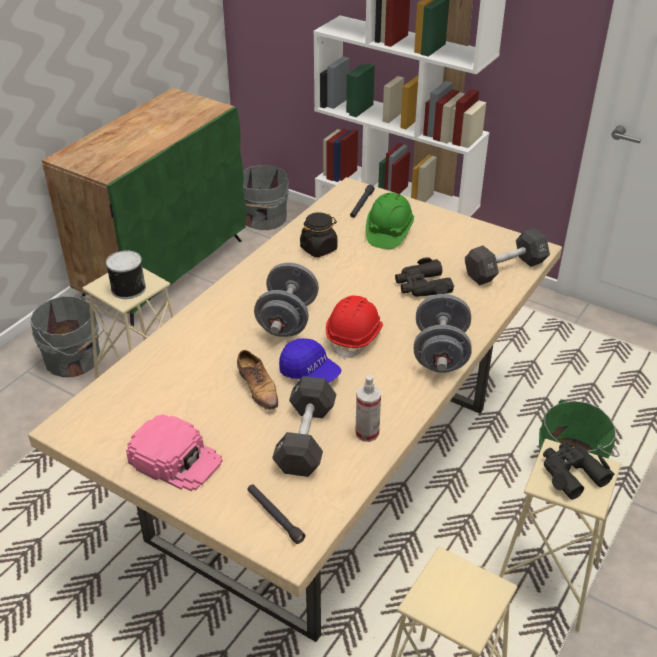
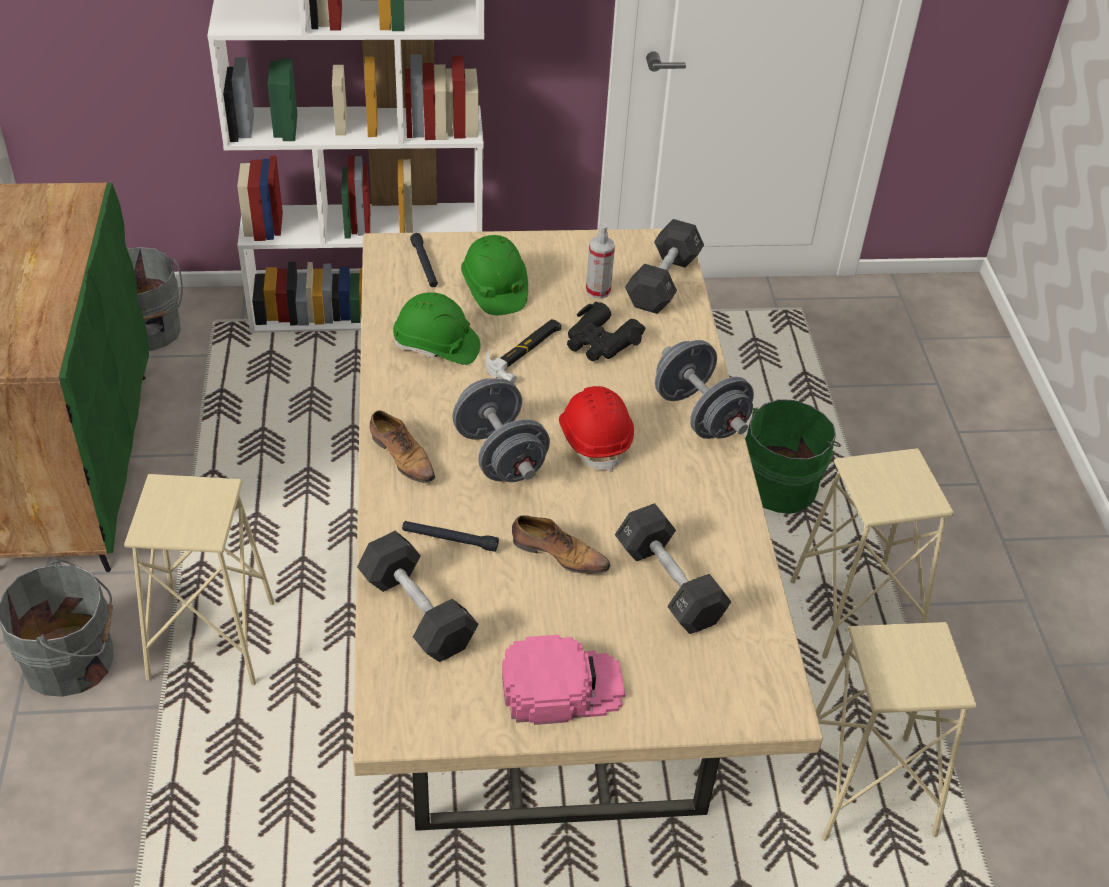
camera: 40 degrees left, 5 degrees up
(127, 288) = (193, 514): can -> none
(147, 377) = (417, 611): none -> black dumbbell
(233, 296) = (402, 457): none -> shoe
(274, 516) = (729, 684): black flashlight -> black flashlight (449, 540)
(310, 373) = (593, 507): blue cap -> none
(319, 248) = (436, 346): black jar -> green hard hat
(367, 433) = (721, 543): spray bottle -> spray bottle (598, 291)
(368, 272) = (526, 352): none -> hammer
(571, 473) = (890, 482): black binoculars -> none

